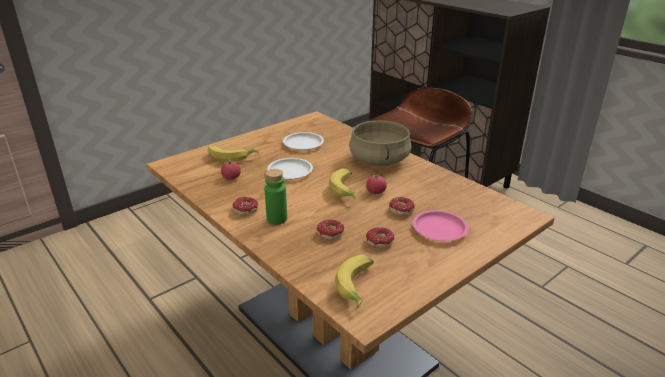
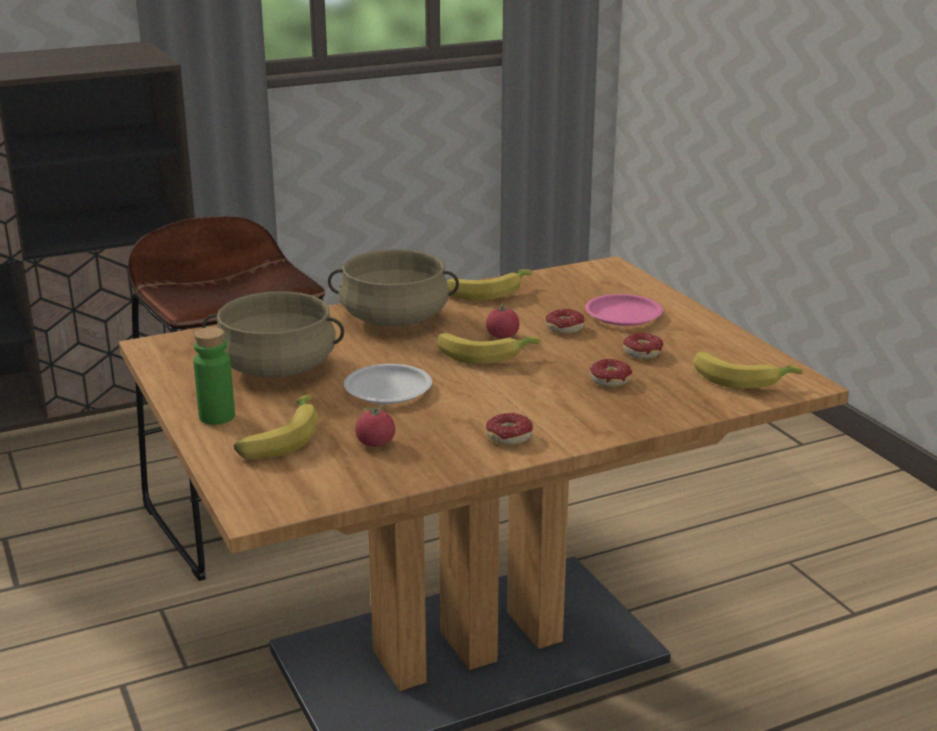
camera: 75 degrees left, 5 degrees down
(277, 219) = (550, 414): green bottle -> green bottle (217, 416)
(303, 144) = (276, 368): white plate -> beige cooking pot
(439, 179) = (486, 292): none -> banana

